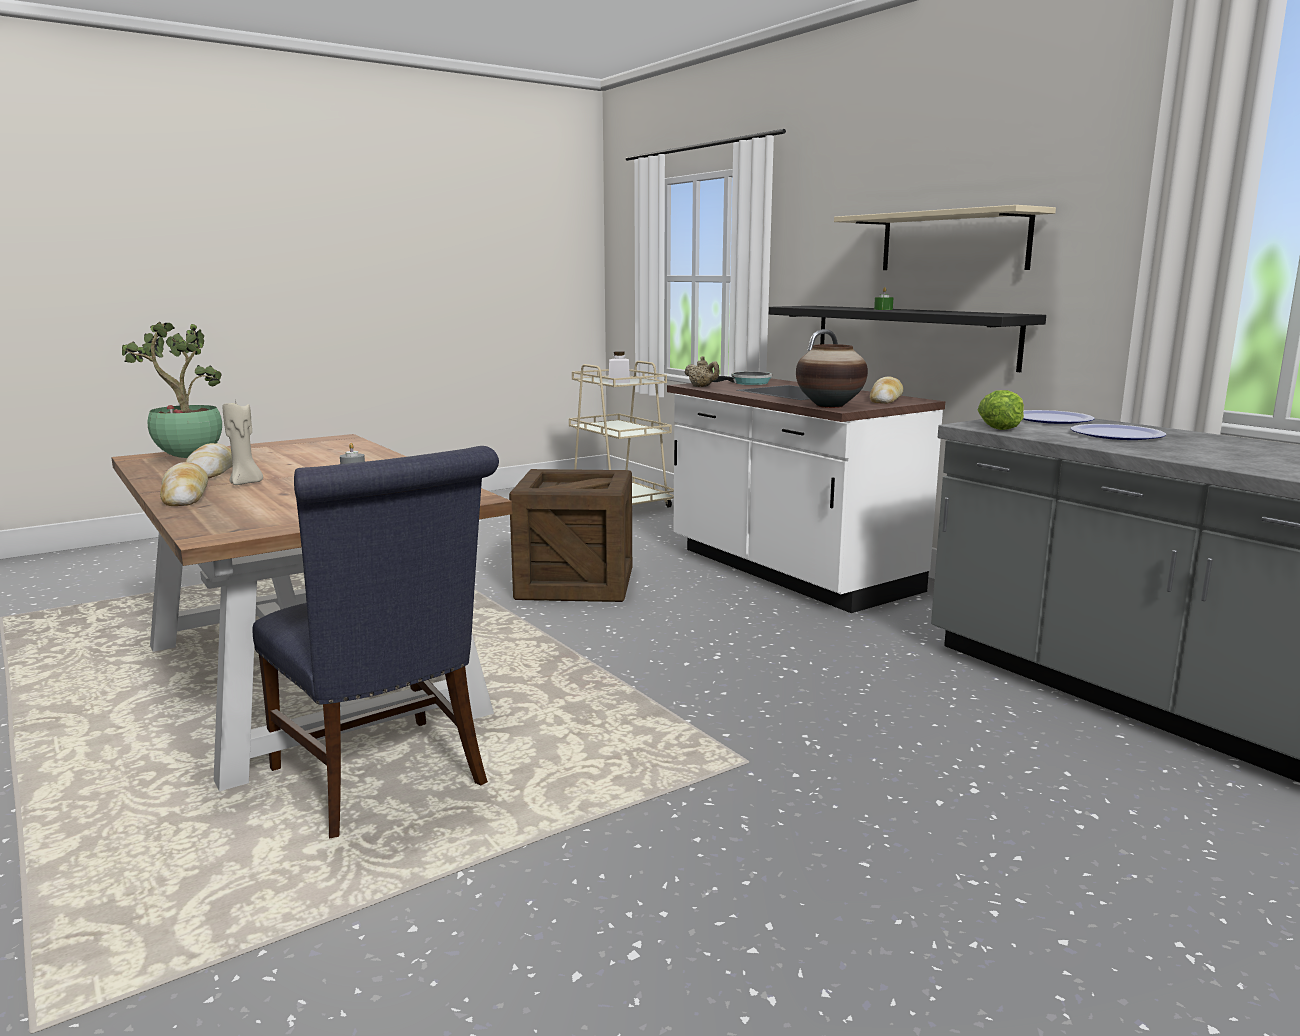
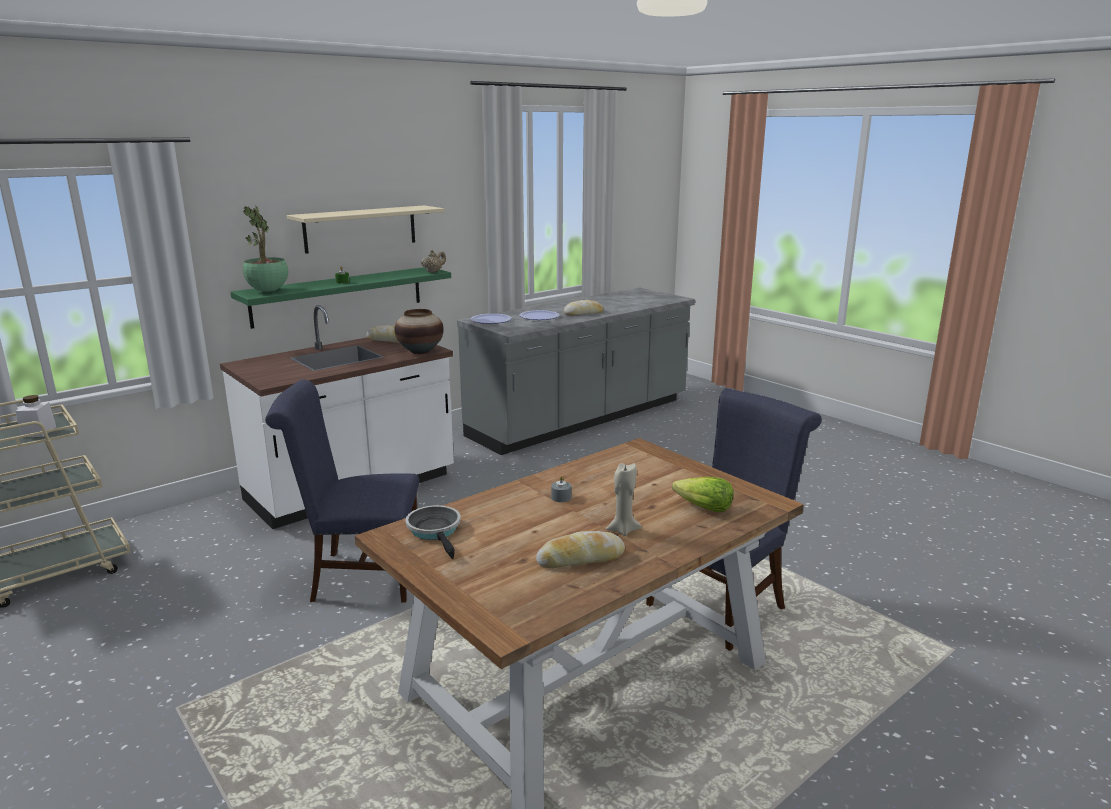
camera: 95 degrees left, 5 degrees up
(185, 495) = (676, 543): bread -> bread (583, 313)
(187, 457) = (506, 597): potted plant -> potted plant (268, 291)
(575, 584) = (358, 576): crate -> blue chair
(702, 387) = (288, 379): beige teapot -> beige teapot (433, 272)
(747, 383) = (266, 367): frying pan -> frying pan (435, 531)
(912, 335) = (339, 296): black shelf -> green shelf
(1001, 427) = (518, 328): lettuce -> lettuce (703, 508)

